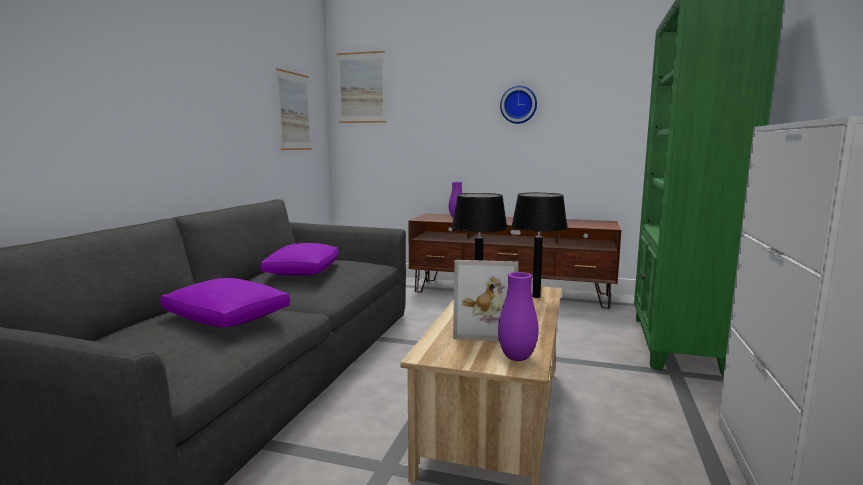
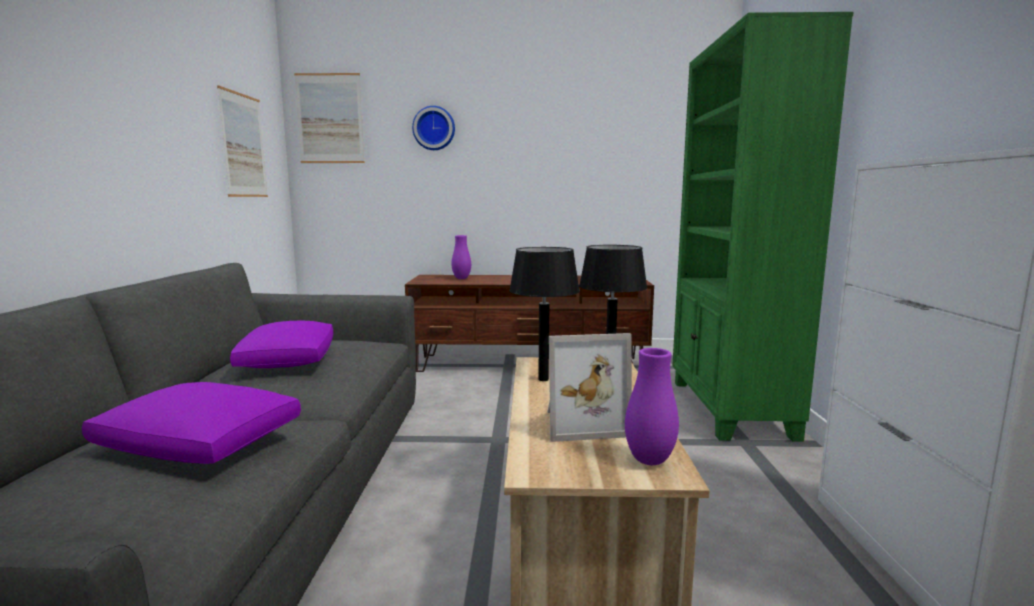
camera: 15 degrees left, 0 degrees up
(518, 105) = (528, 144): wall clock -> wall clock (434, 128)

